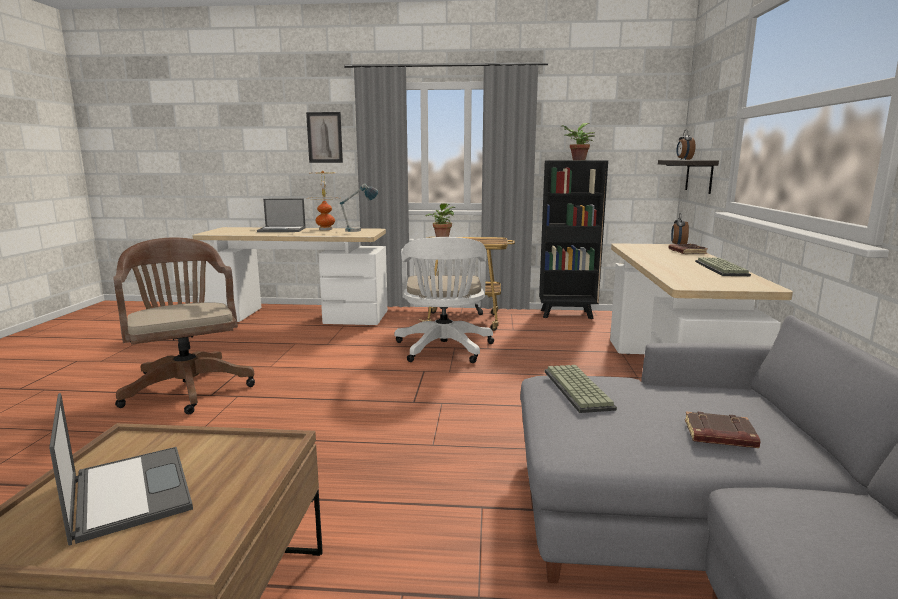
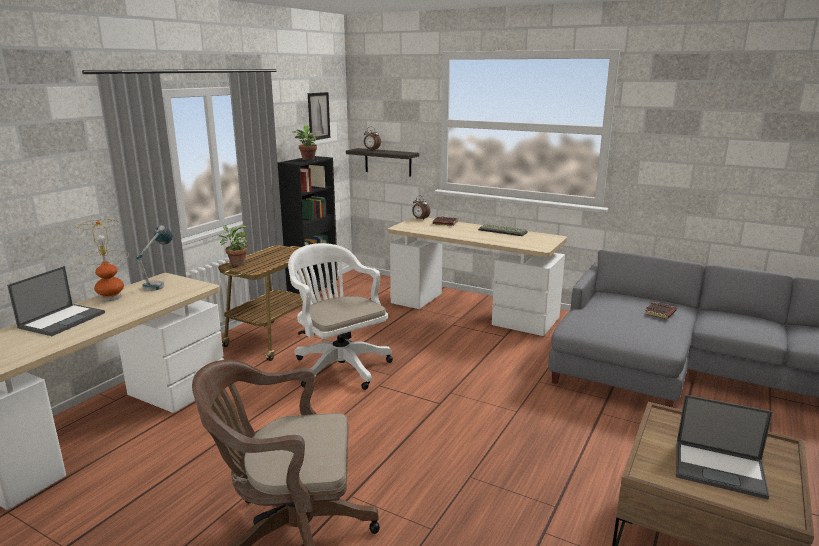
camera: 65 degrees left, 5 degrees up
(128, 491) = (720, 469): laptop -> laptop turned 150 degrees counterclockwise
(324, 137) = (53, 172): picture -> picture (318, 116)
(444, 350) = (339, 366): white office chair -> white office chair turned 150 degrees counterclockwise
(579, 390) = (597, 324): keyboard -> none

